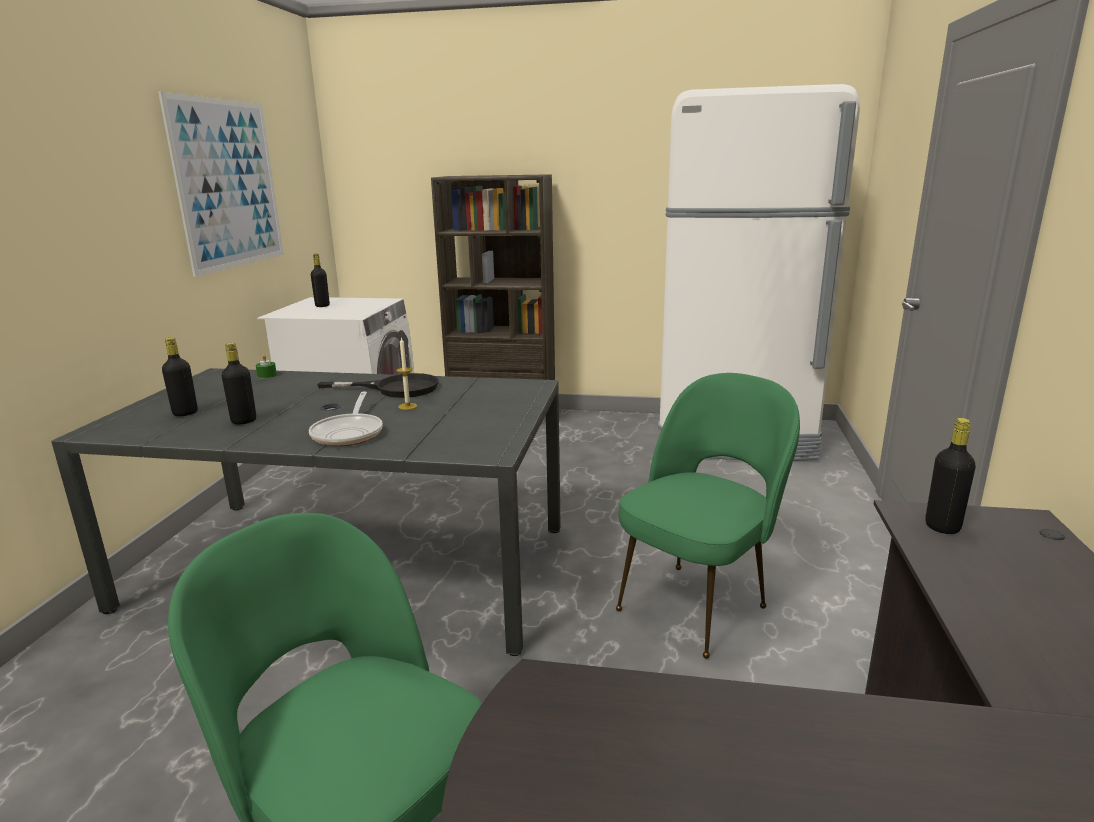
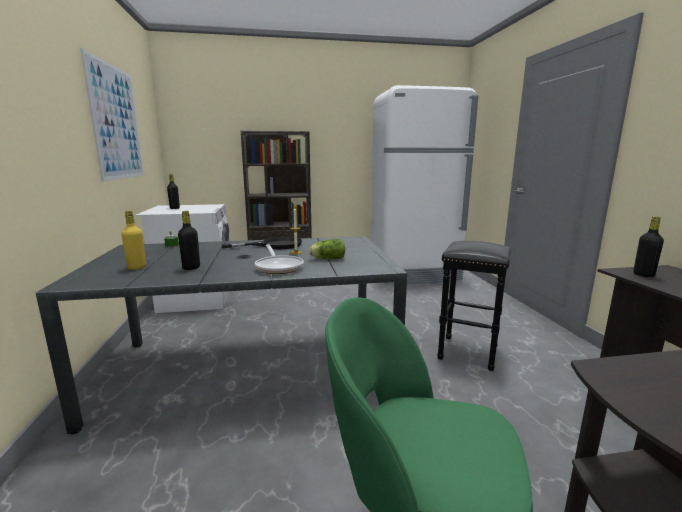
camera: 20 degrees left, 5 degrees down
(185, 413) = (137, 267): black bottle -> yellow bottle
(433, 424) = (327, 259): none -> lettuce
(699, 603) = (469, 352): green chair -> black stool

